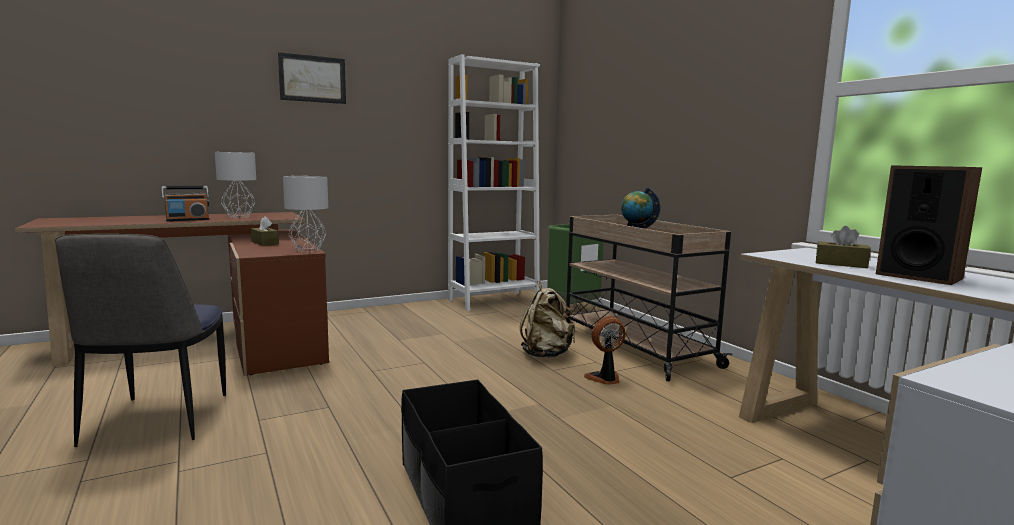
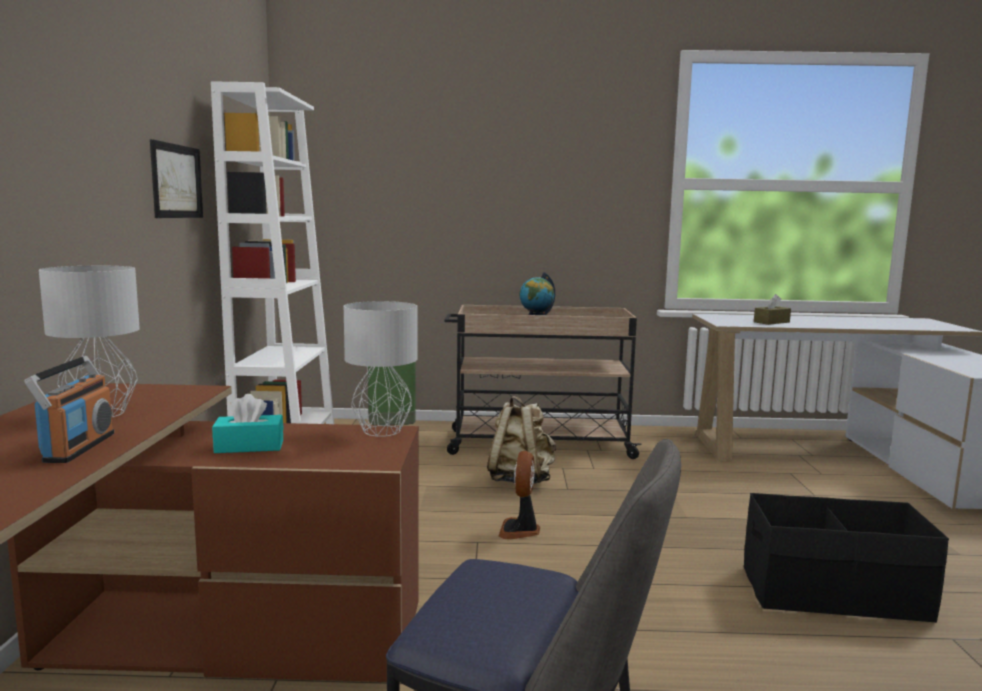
camera: 60 degrees left, 0 degrees up
(265, 243) = (249, 446): brown tissue box -> turquoise tissue box
(312, 79) = (76, 97): picture -> picture (176, 181)
(605, 379) = (610, 476): fan -> fan (520, 530)
(918, 276) = (820, 322): speaker -> none

